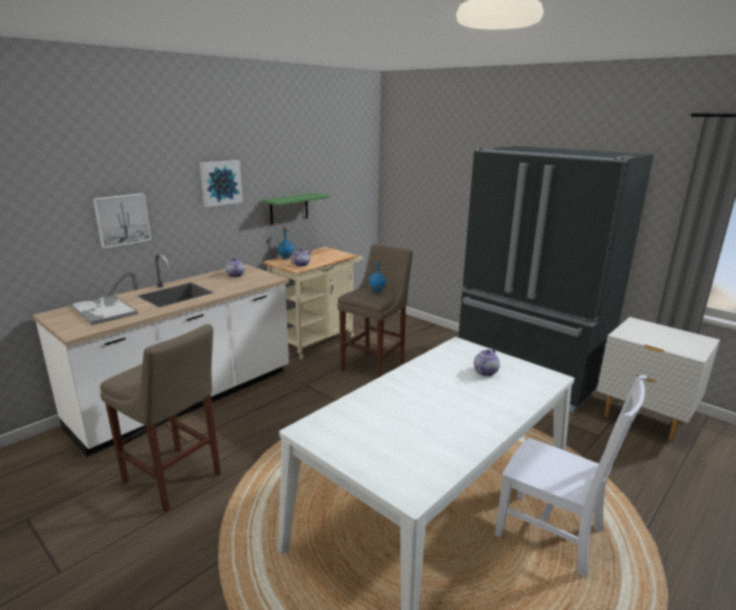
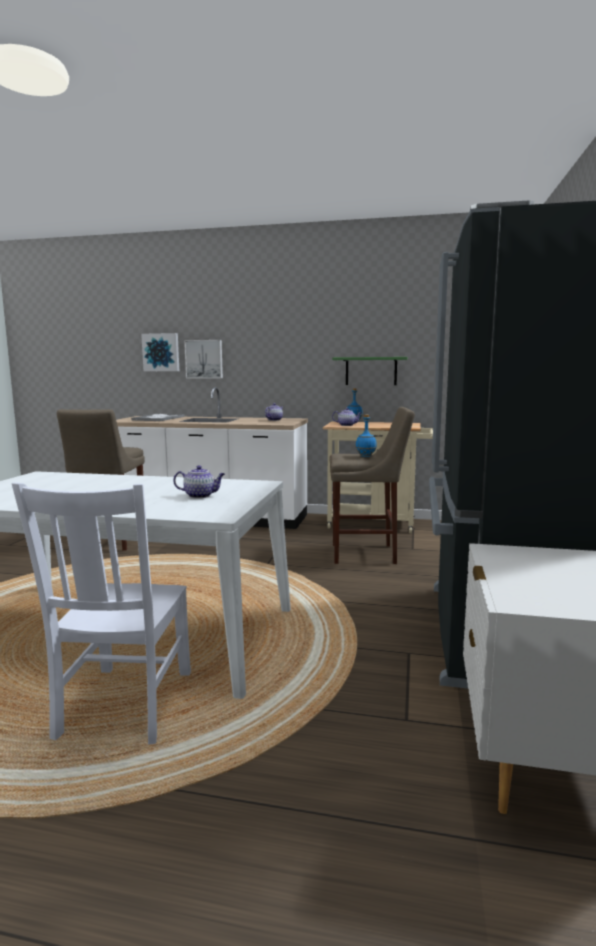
camera: 60 degrees right, 10 degrees down
(220, 182) = (292, 337): picture -> picture (161, 352)

